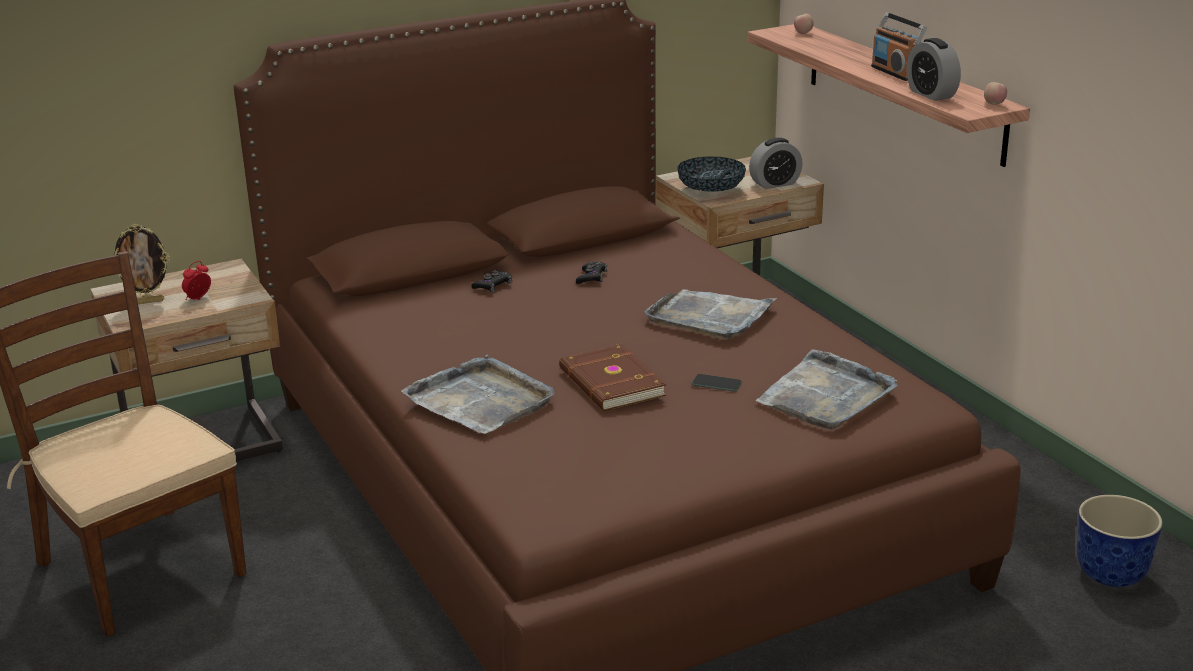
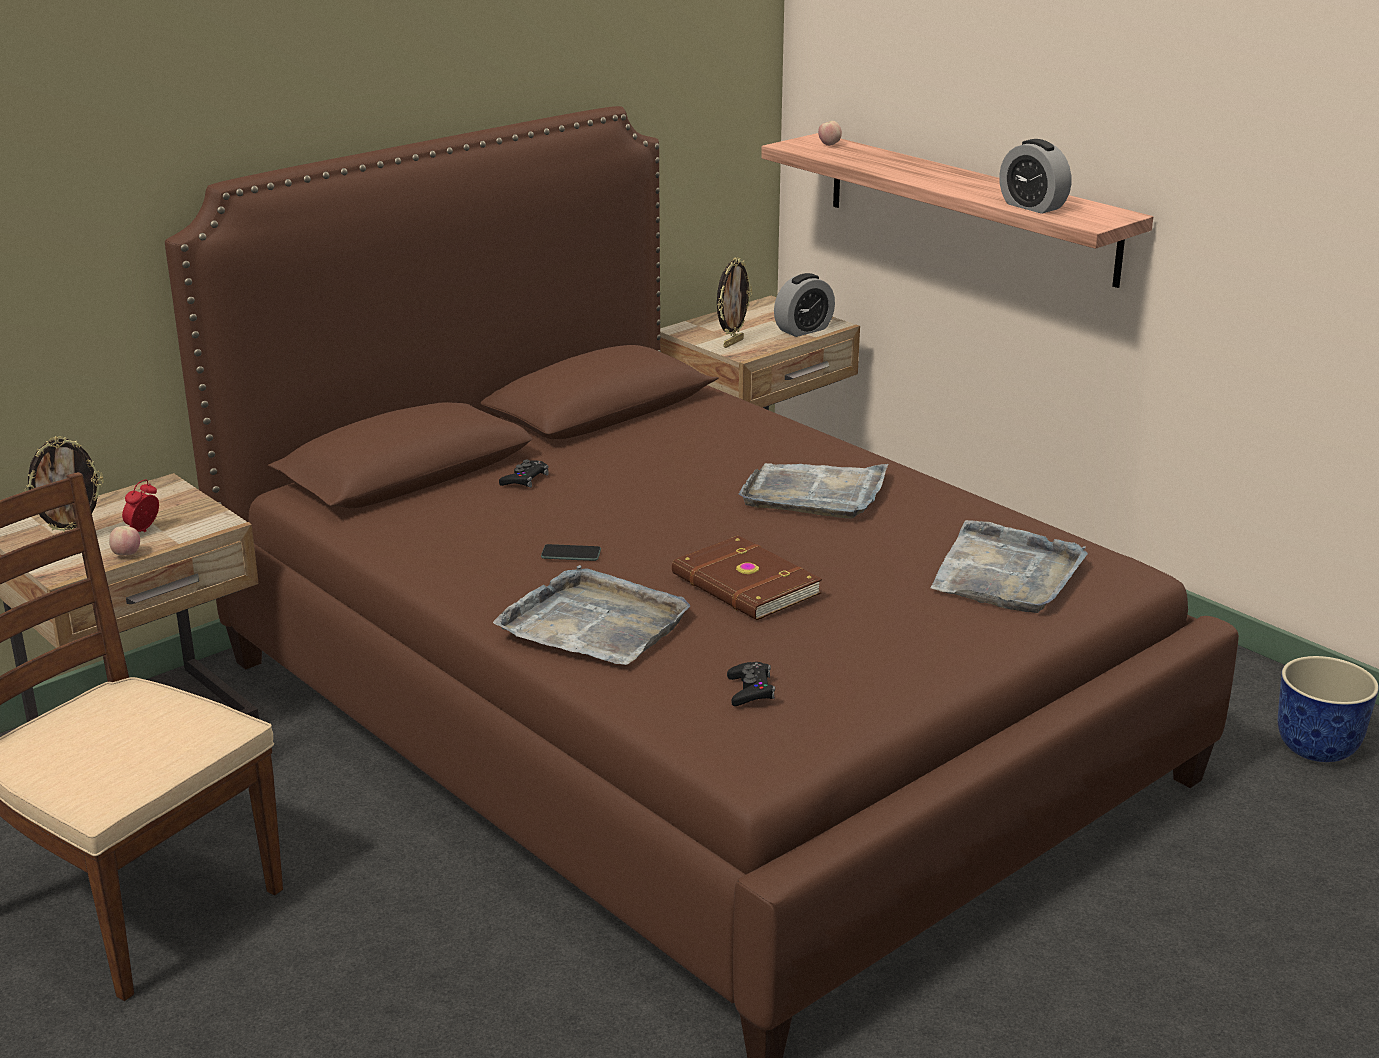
camera: 15 degrees left, 0 degrees up
(592, 277) = (643, 459): black game controller -> black game controller (750, 690)
(711, 190) = (732, 343): bowl -> picture frame
(716, 383) = (870, 573): phone -> phone (571, 554)
(895, 72) = (971, 184): radio -> none
(994, 104) = (1111, 214): apple -> apple (127, 555)

